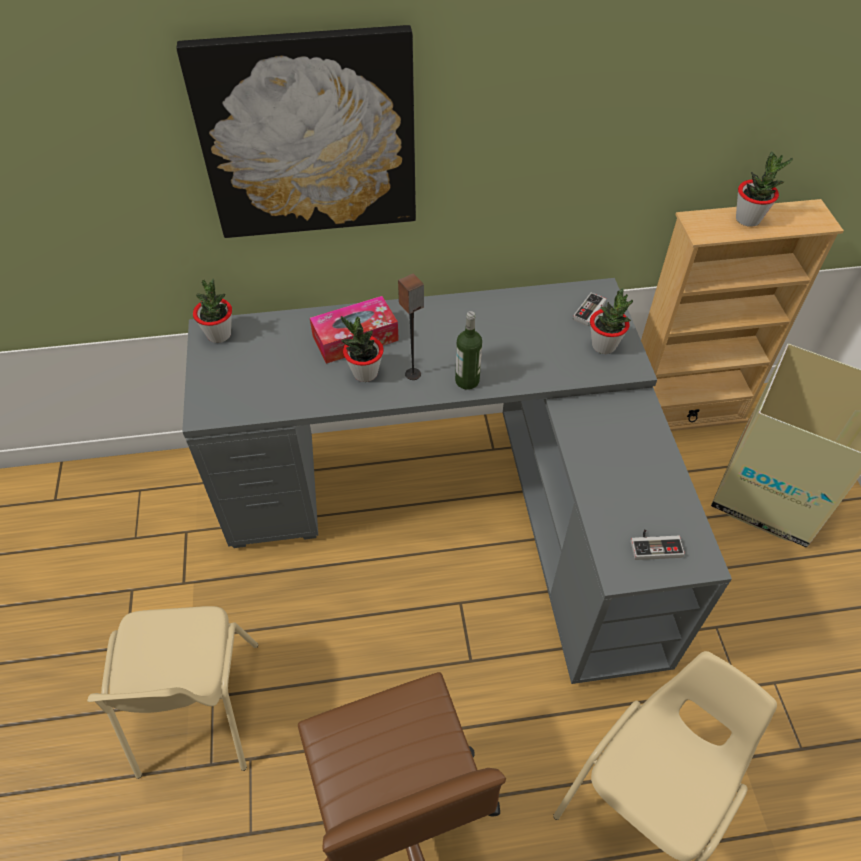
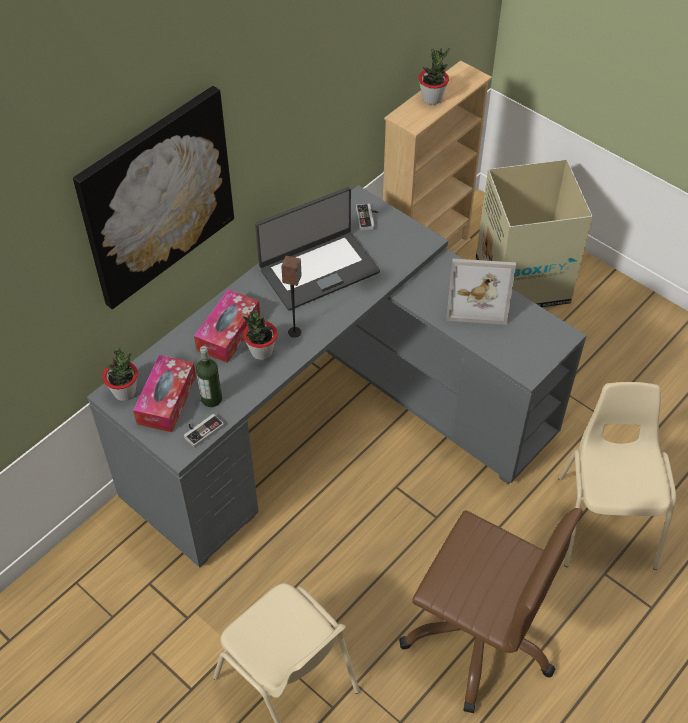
camera: 40 degrees left, 0 degrees up
(243, 363) = (167, 400): none -> tissue box
(467, 380) = (334, 314): bottle -> bottle (211, 399)
(495, 331) = (318, 269): none -> laptop
(604, 345) = (396, 237): potted plant -> none
(635, 460) = (477, 300): none -> picture frame
(655, 545) = (532, 343): game controller -> game controller (201, 430)

